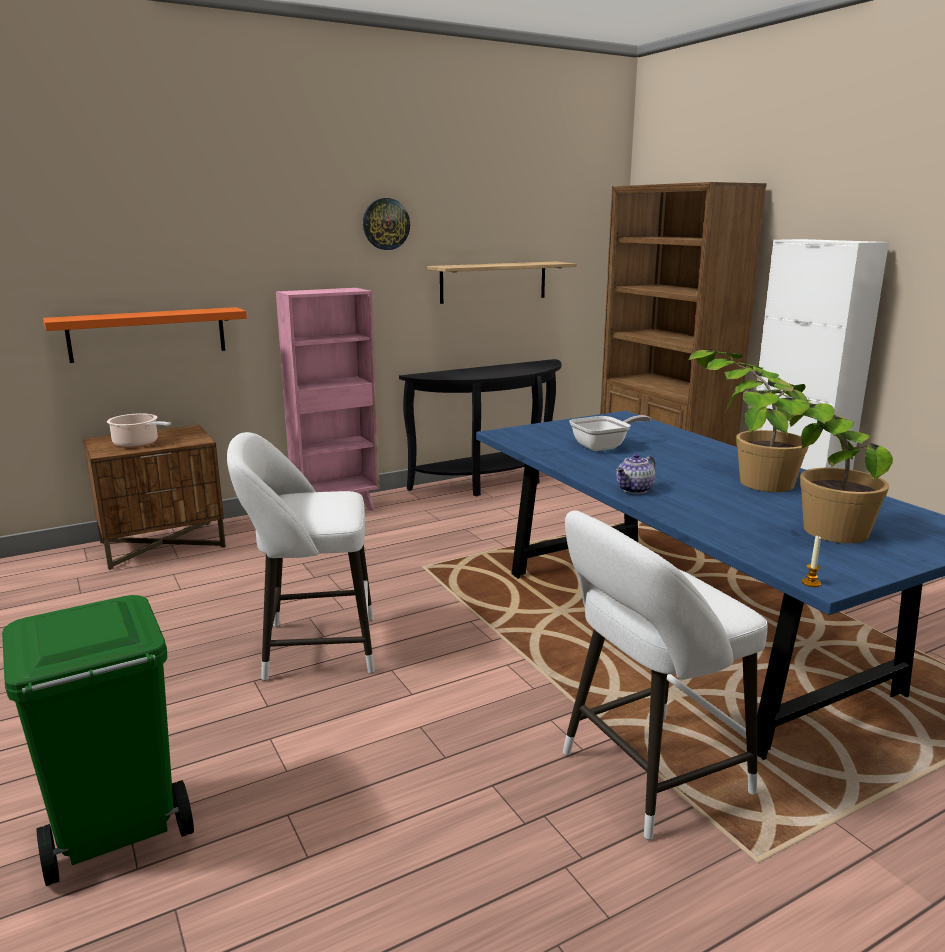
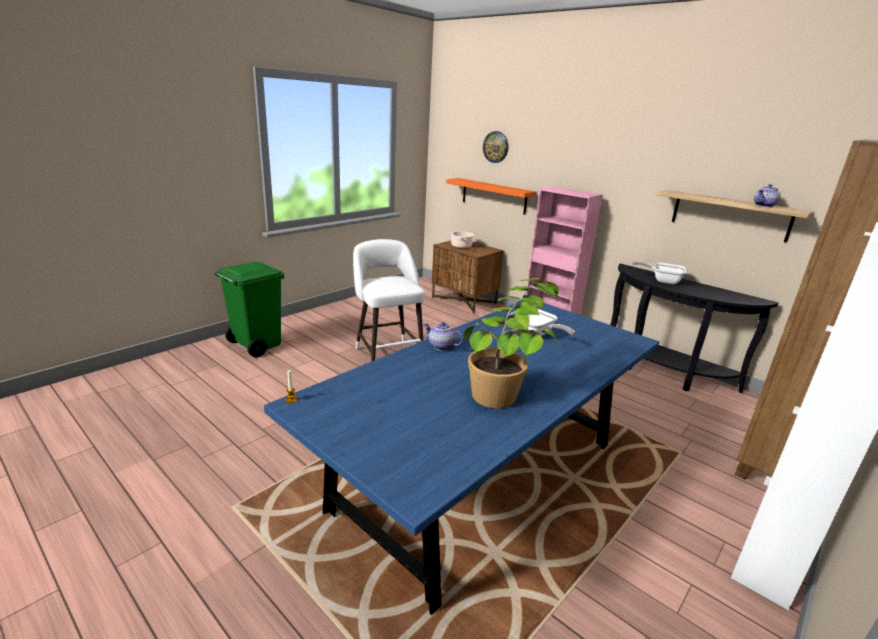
camera: 70 degrees right, 5 degrees up
(386, 224) = (641, 153): wall clock -> wall clock (496, 147)
(475, 374) = (662, 280): none -> frying pan
(534, 263) = (764, 206): none -> teapot
(646, 776) = (301, 465): white stool -> none
(801, 530) = (388, 404): potted plant -> none

